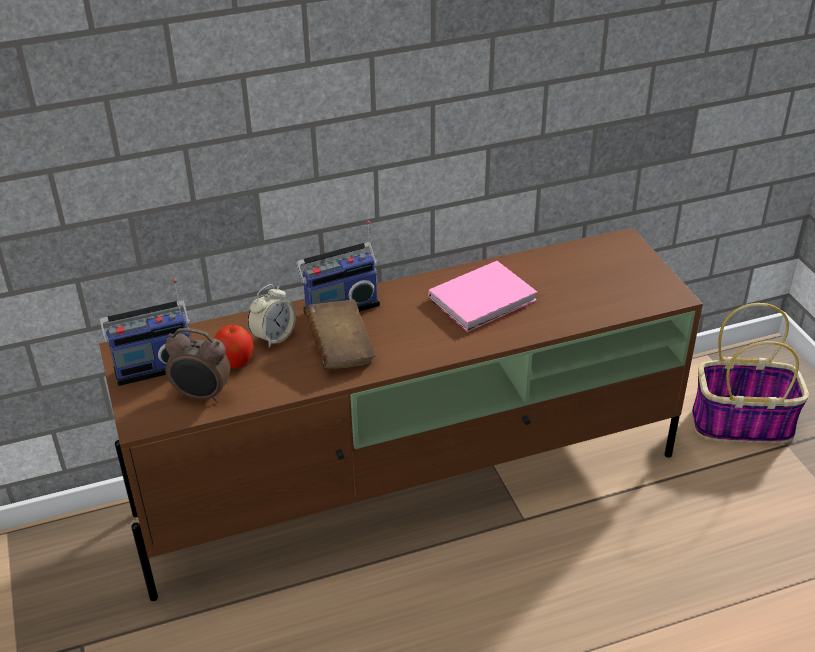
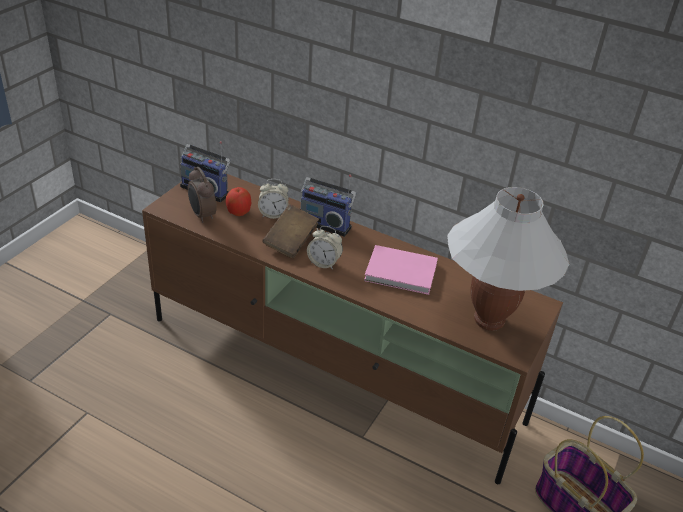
camera: 45 degrees right, 0 degrees up
(406, 344) = (324, 263): none -> alarm clock
(612, 284) = (489, 320): none -> white table lamp

